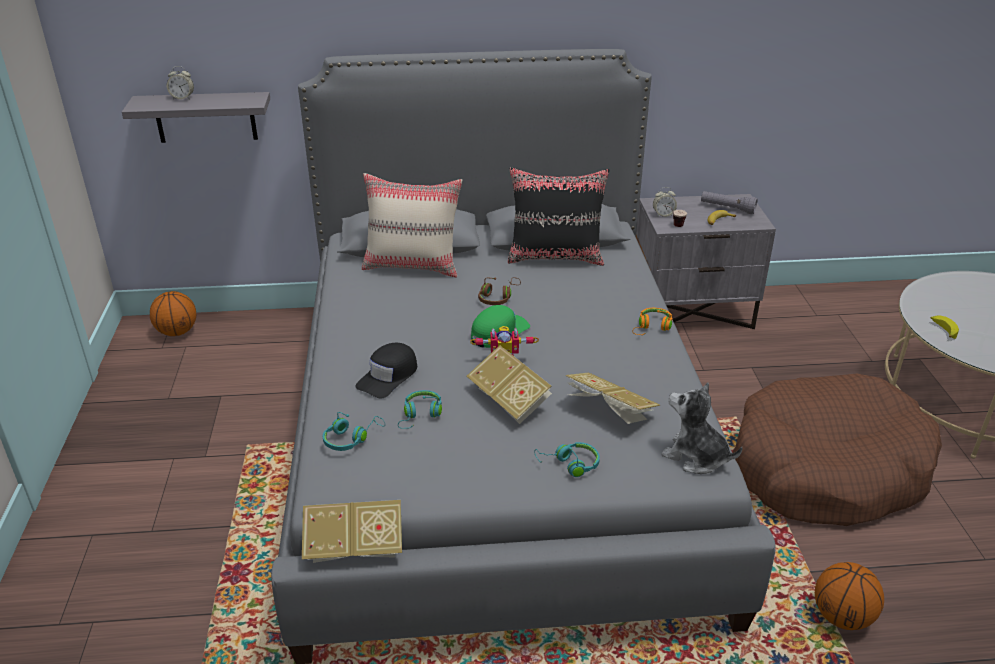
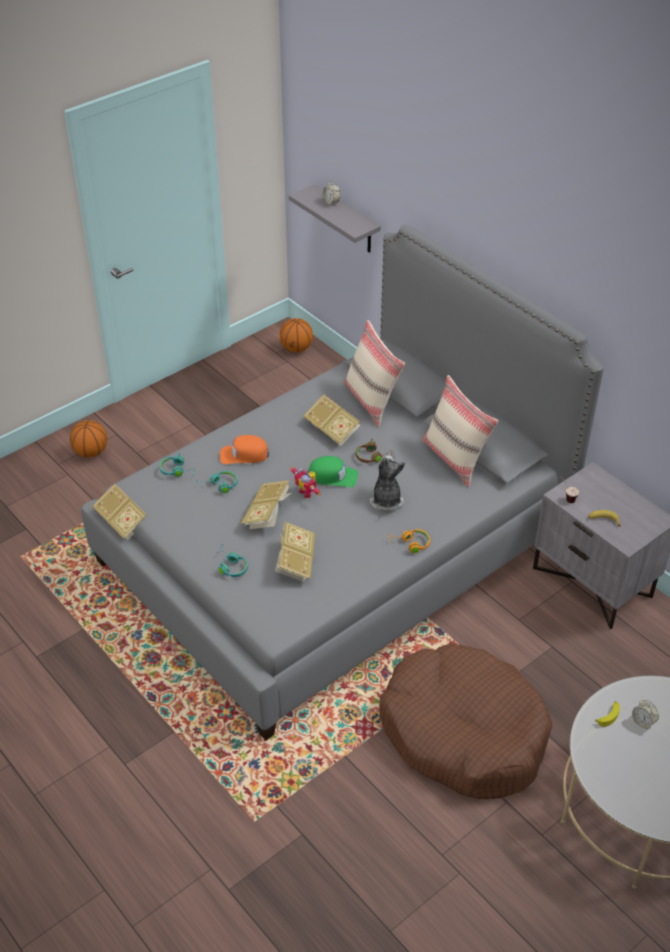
camera: 55 degrees right, 10 degrees up
(388, 376) = (244, 455): black cap -> orange cap
(426, 304) = (332, 430): none -> book
(556, 257) = (455, 459): black pillow -> beige pillow
(663, 214) = (578, 485): alarm clock -> alarm clock (643, 722)
(695, 457) = (285, 617): plush toy -> plush toy (386, 500)
(727, 208) = (632, 517): grey flashlight -> none
(841, 617) = (316, 785): basketball -> basketball (91, 452)

